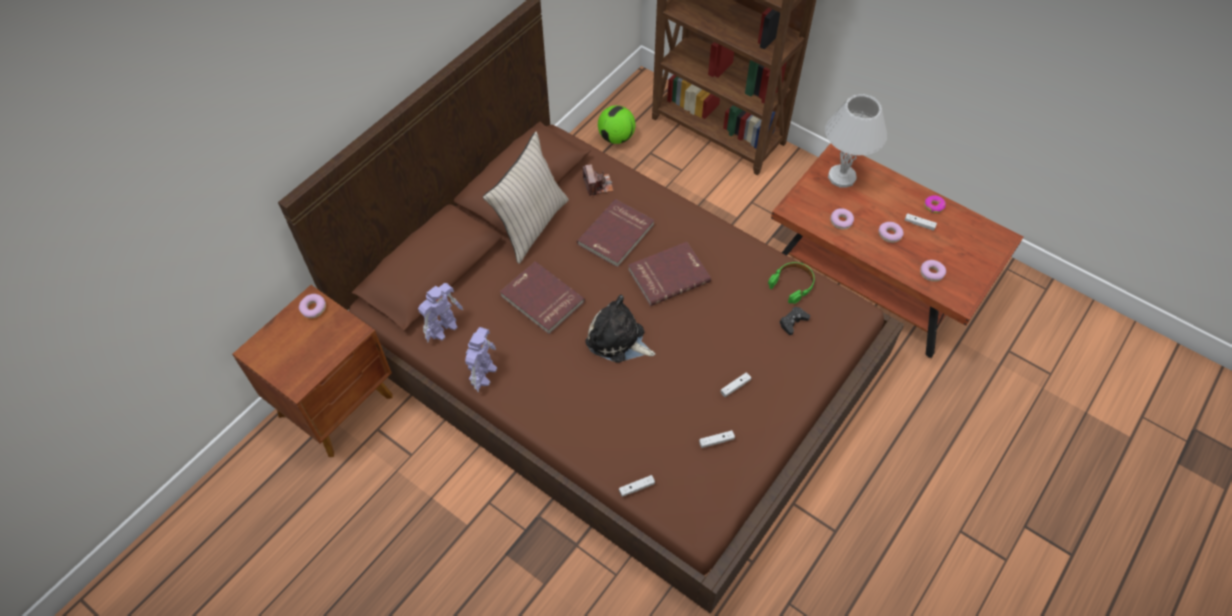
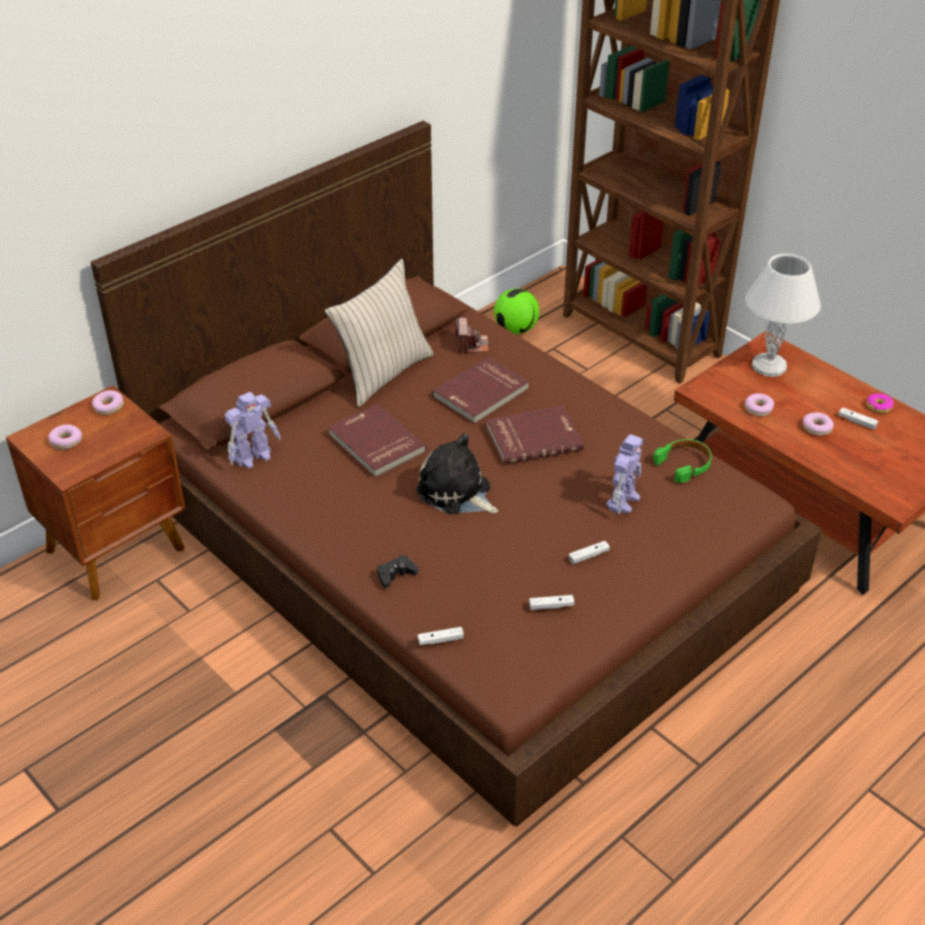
camera: 10 degrees right, 15 degrees down
(483, 373) = (288, 505): toy robot -> toy robot (623, 500)
(793, 322) = (676, 501): black game controller -> black game controller (396, 574)
(931, 273) = (862, 471): donut -> donut (66, 441)

